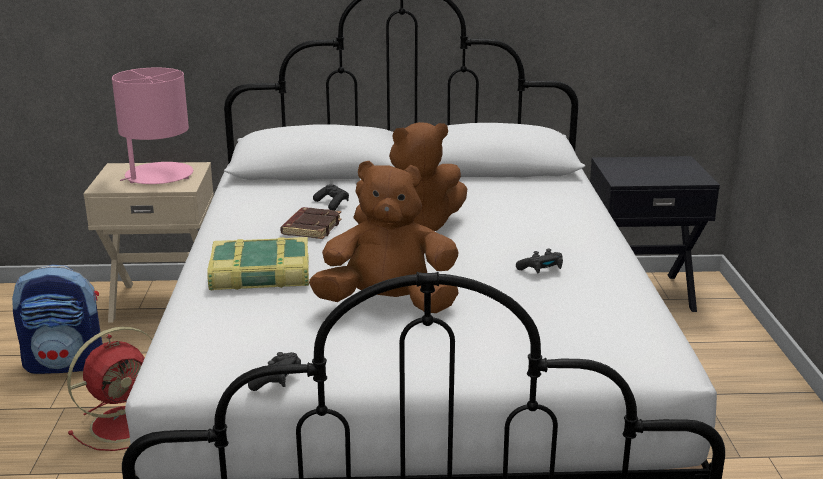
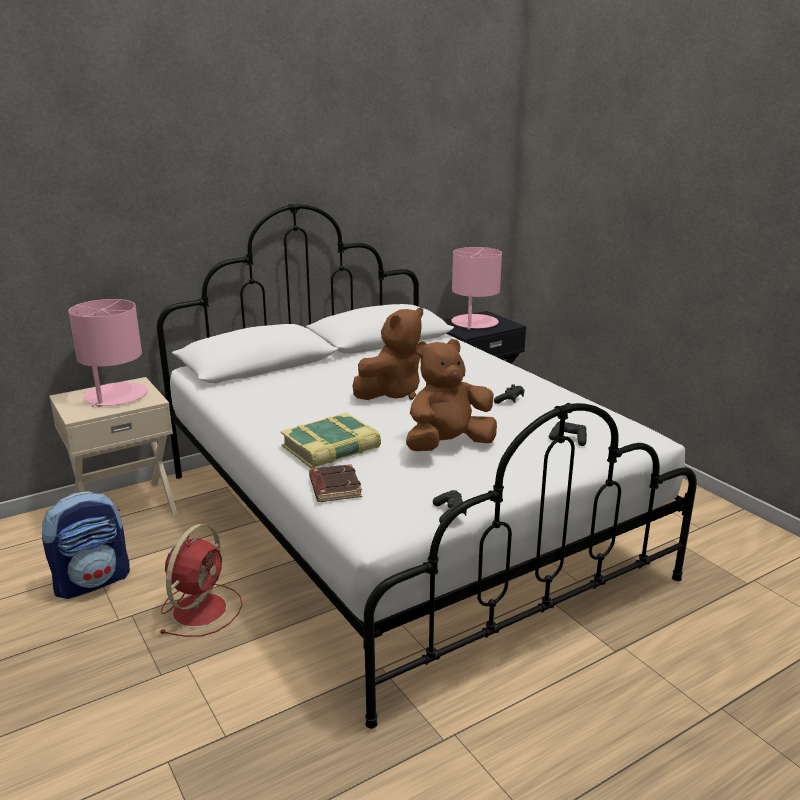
camera: 30 degrees left, 0 degrees up
(311, 227) = (319, 407): brown book -> brown book (334, 487)
(332, 204) = (309, 387): black game controller -> black game controller (569, 439)
(651, 168) = (474, 323): none -> pink table lamp

